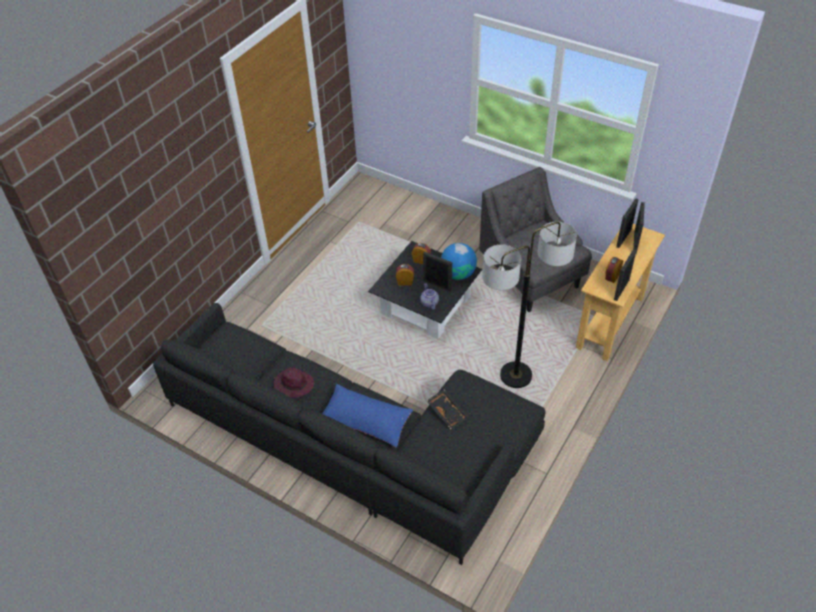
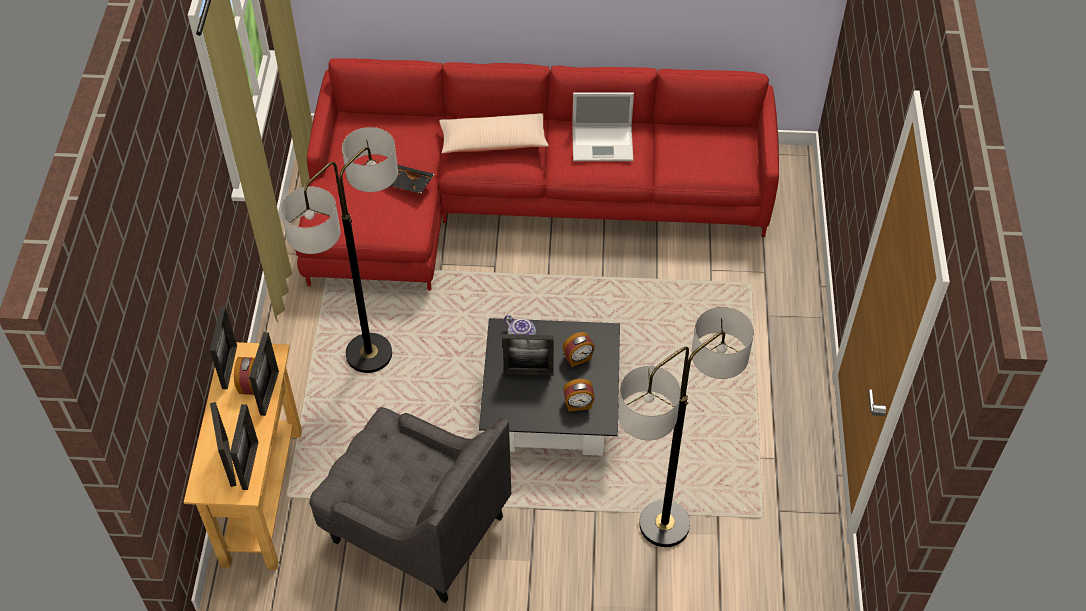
camera: 150 degrees right, 5 degrees up
(293, 384) = (603, 143): purple hat -> laptop
(357, 443) = (518, 198): black sofa -> red sofa
(366, 420) = (493, 142): blue pillow -> beige pillow
(406, 235) = (664, 524): none -> floor lamp
(458, 274) = (509, 404): globe -> none
(601, 268) = (269, 393): none -> picture frame

